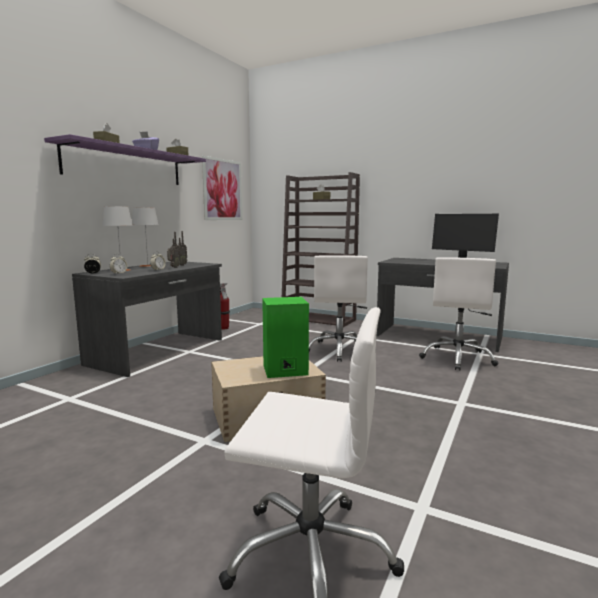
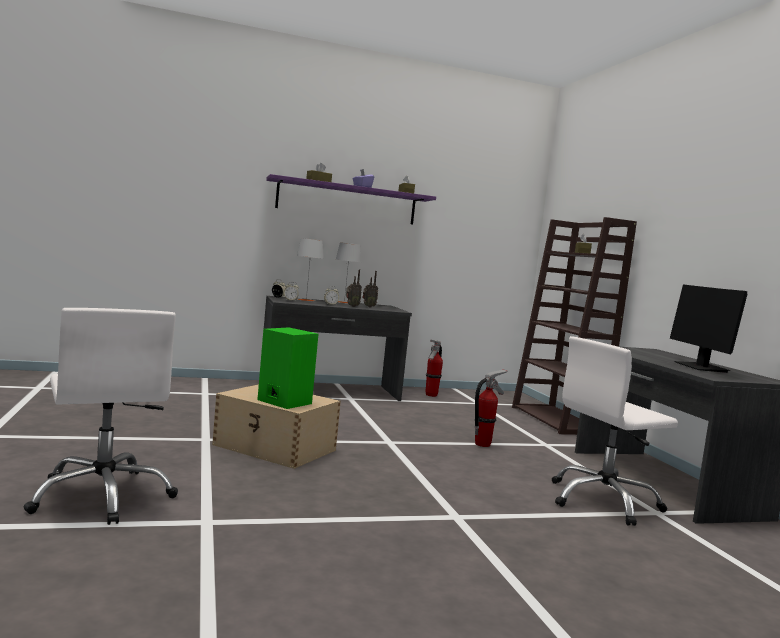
camera: 45 degrees right, 5 degrees down
(222, 190) = (485, 234): picture -> none
(339, 350) = (483, 444): white office chair -> fire extinguisher

